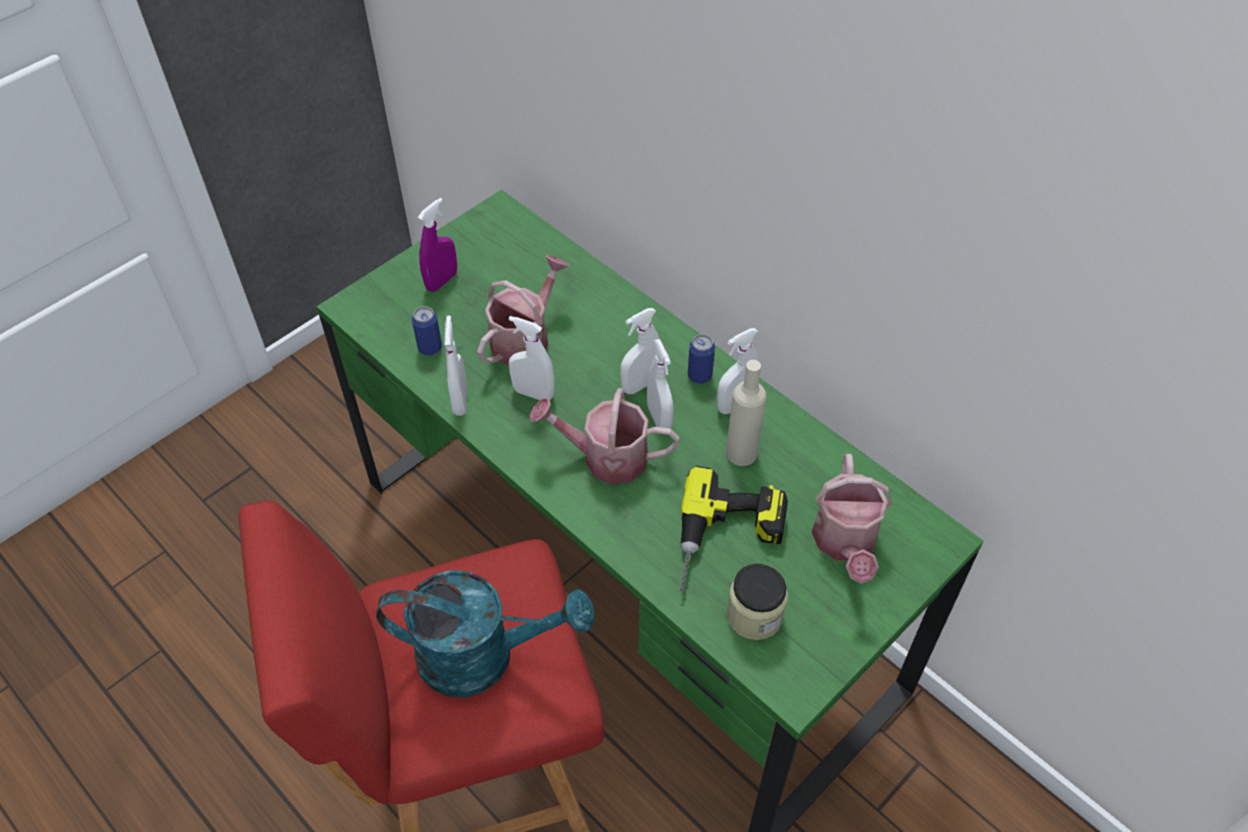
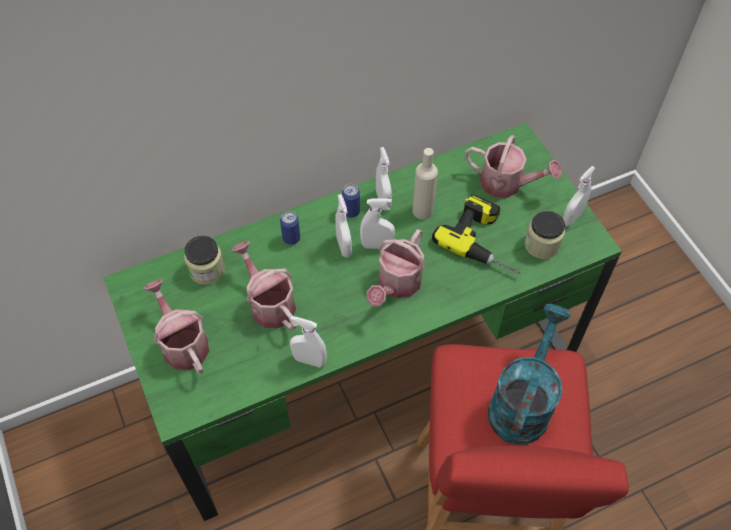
camera: 70 degrees left, 5 degrees up
(430, 348) = (248, 368): can -> can (291, 238)
(442, 281) = (182, 343): purple spray bottle -> watering can
(533, 393) = (323, 312): white spray bottle -> white spray bottle (572, 218)
(547, 268) = (207, 270): none -> jar

